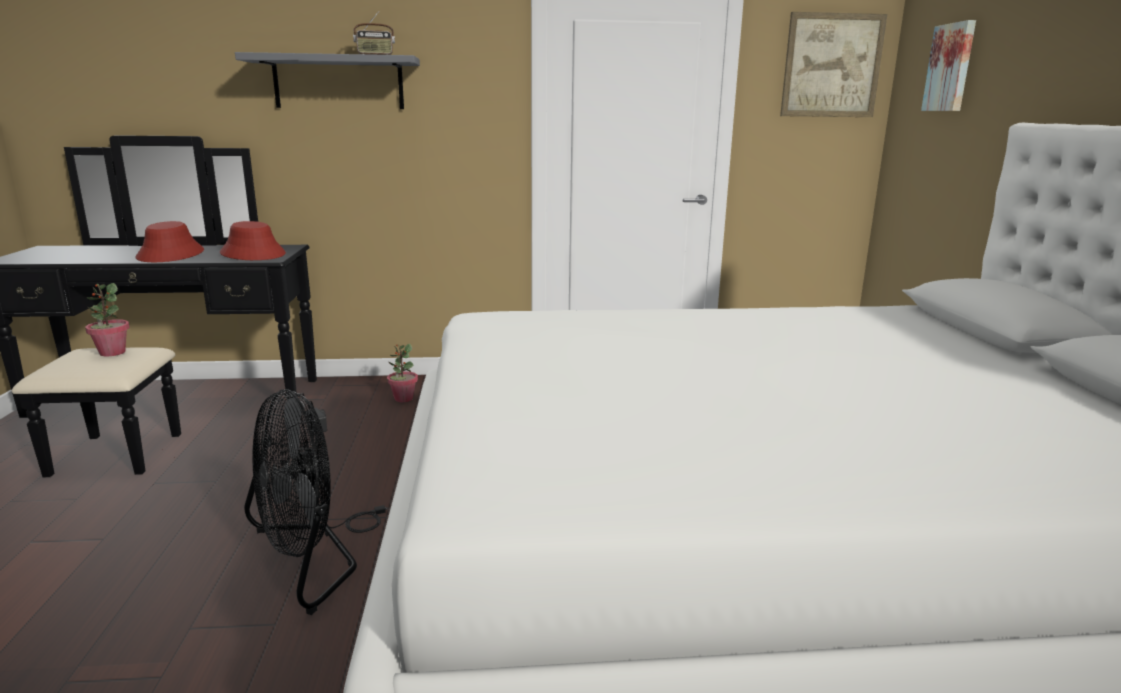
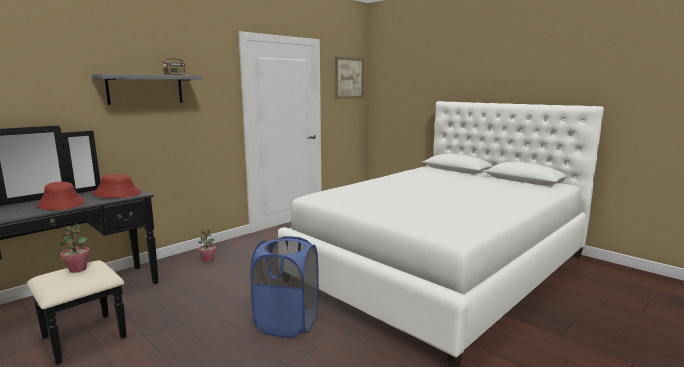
camera: 40 degrees left, 5 degrees down
(315, 554) = (287, 323): black fan -> blue laundry basket
(951, 68) = (397, 80): picture -> none

